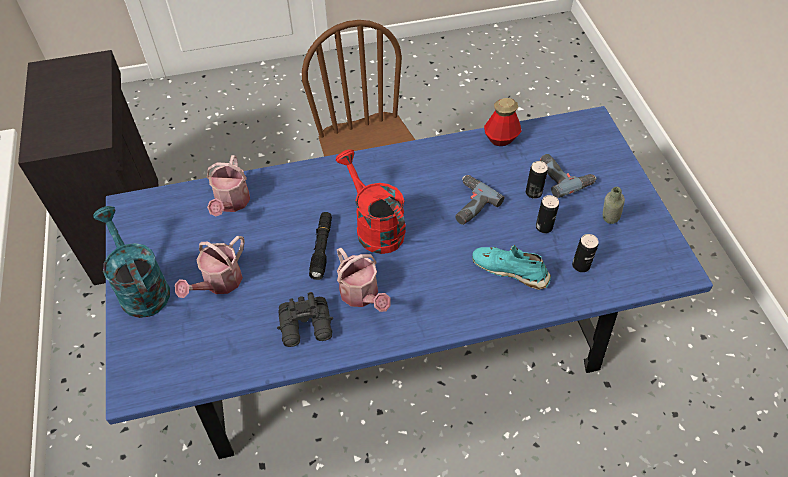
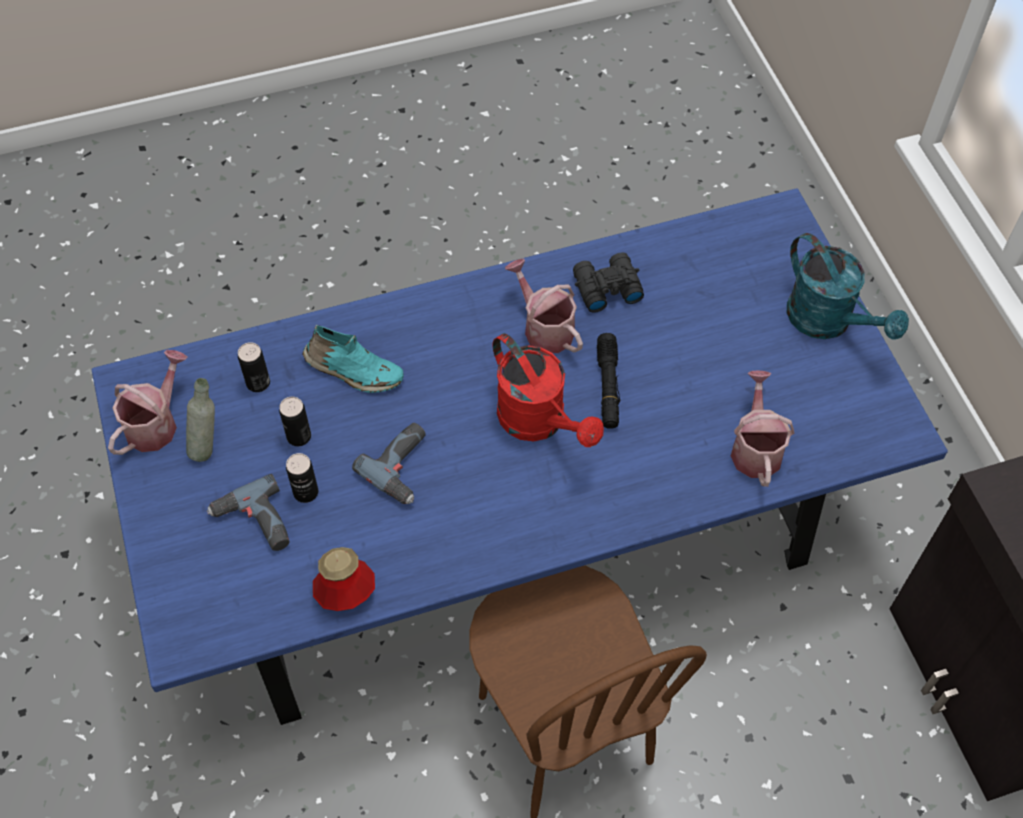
camera: 175 degrees right, 5 degrees up
(219, 283) = (731, 333): watering can -> watering can (155, 423)

